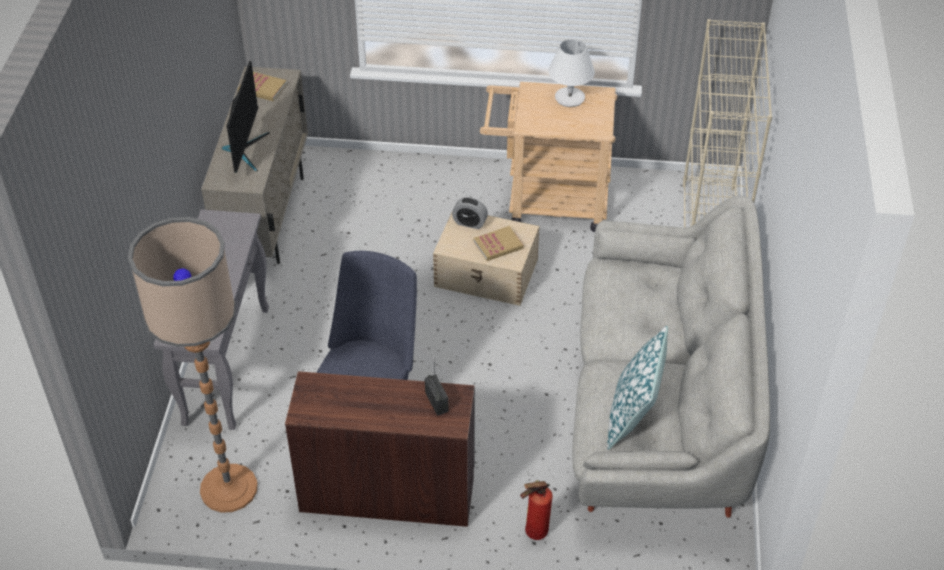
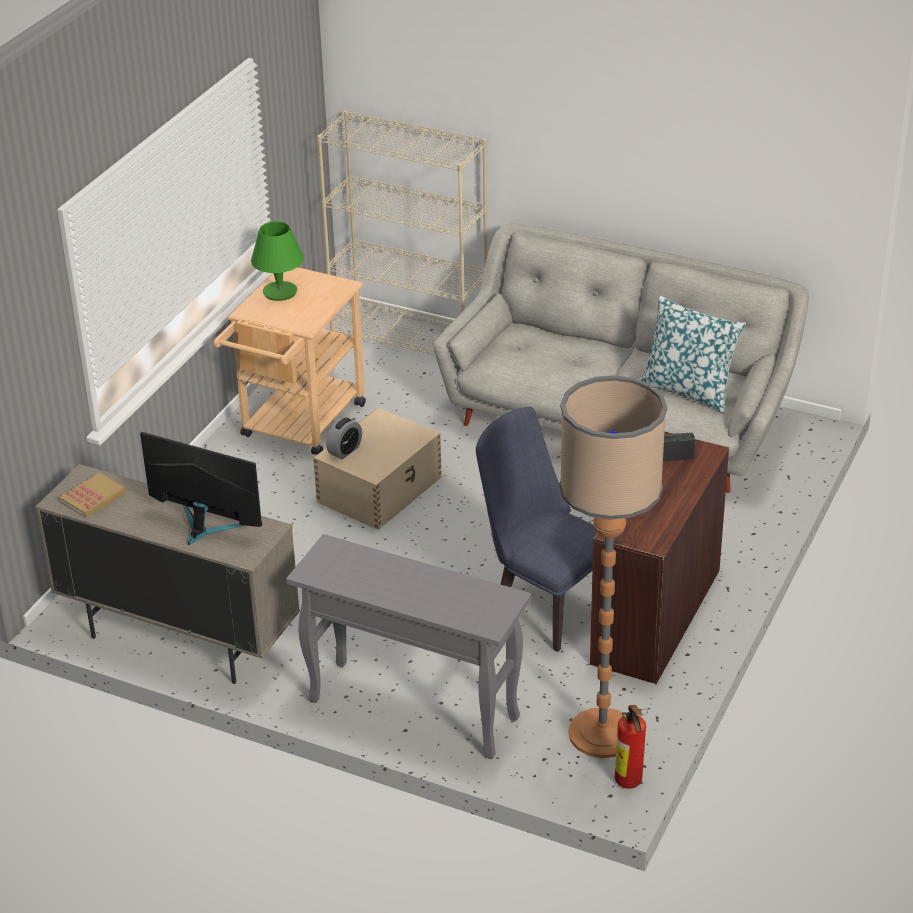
camera: 70 degrees left, 10 degrees down
(498, 245) = (391, 439): book -> none
(533, 533) = (741, 531): fire extinguisher -> fire extinguisher (629, 783)
(569, 98) = (279, 292): white table lamp -> green table lamp

